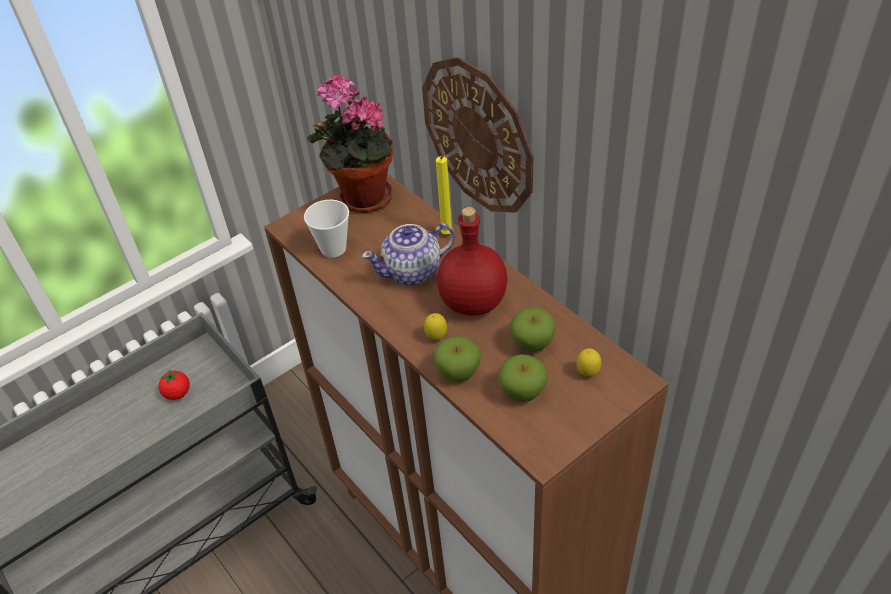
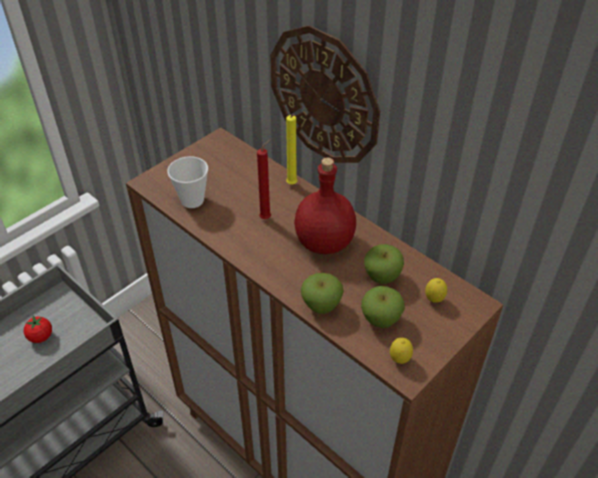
camera: 10 degrees left, 0 degrees up
(361, 198) = (210, 156): potted plant -> none
(413, 271) = (267, 218): teapot -> red candle
(436, 338) = (297, 275): lemon -> lemon (399, 360)

